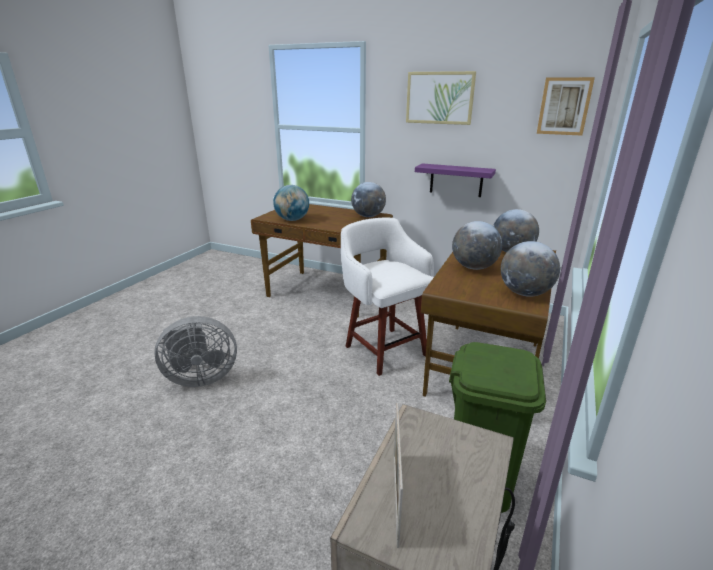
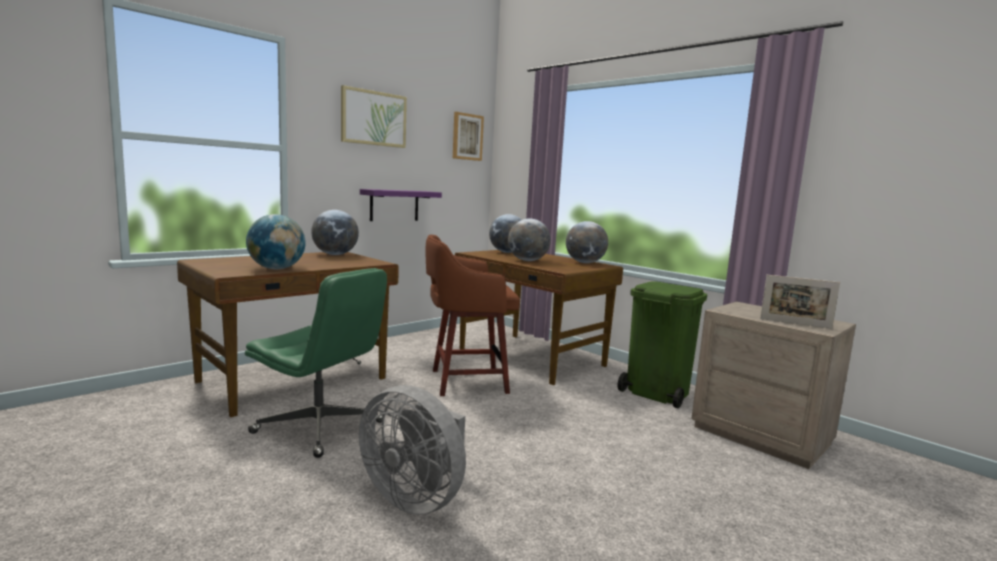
camera: 70 degrees left, 15 degrees down
(200, 377) = (416, 497): grey fan -> grey fan turned 120 degrees clockwise
(268, 322) = (320, 427): none -> green office chair
(384, 349) = (465, 381): white stool -> brown stool

